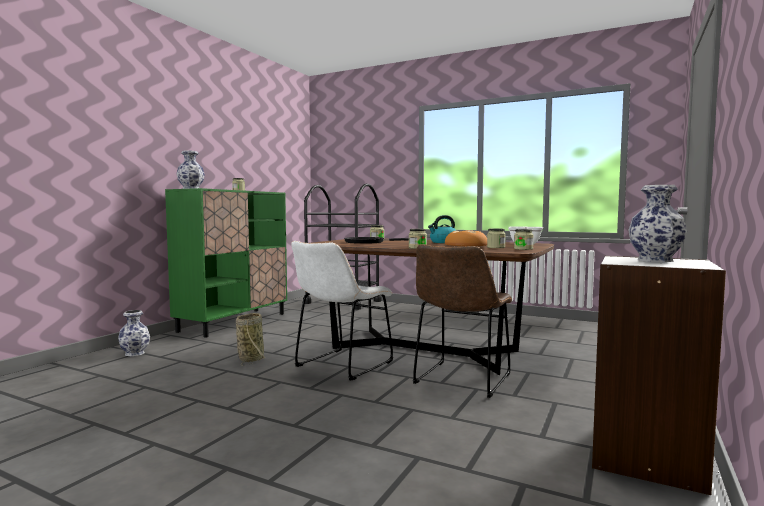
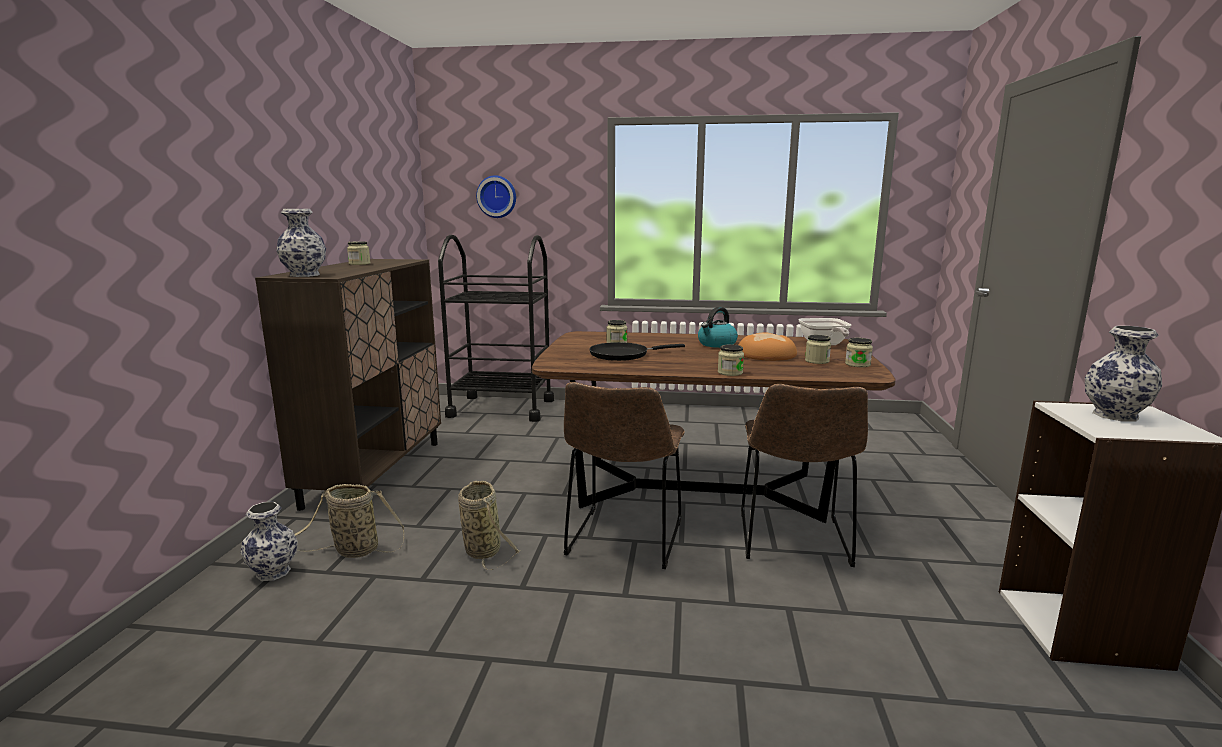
camera: 20 degrees left, 10 degrees up
(183, 350) = (353, 551): none -> basket
(234, 322) = (376, 472): green cabinet -> brown cabinet
(341, 365) = (623, 541): white chair -> brown chair
(351, 162) = (497, 197): none -> wall clock

